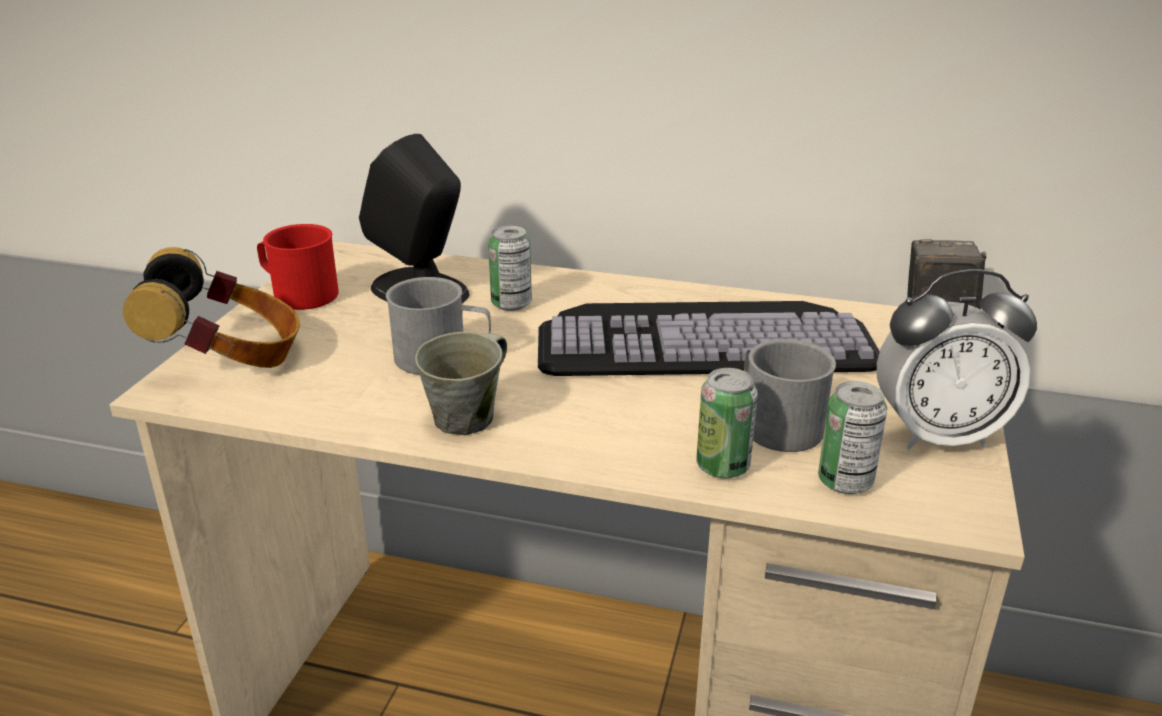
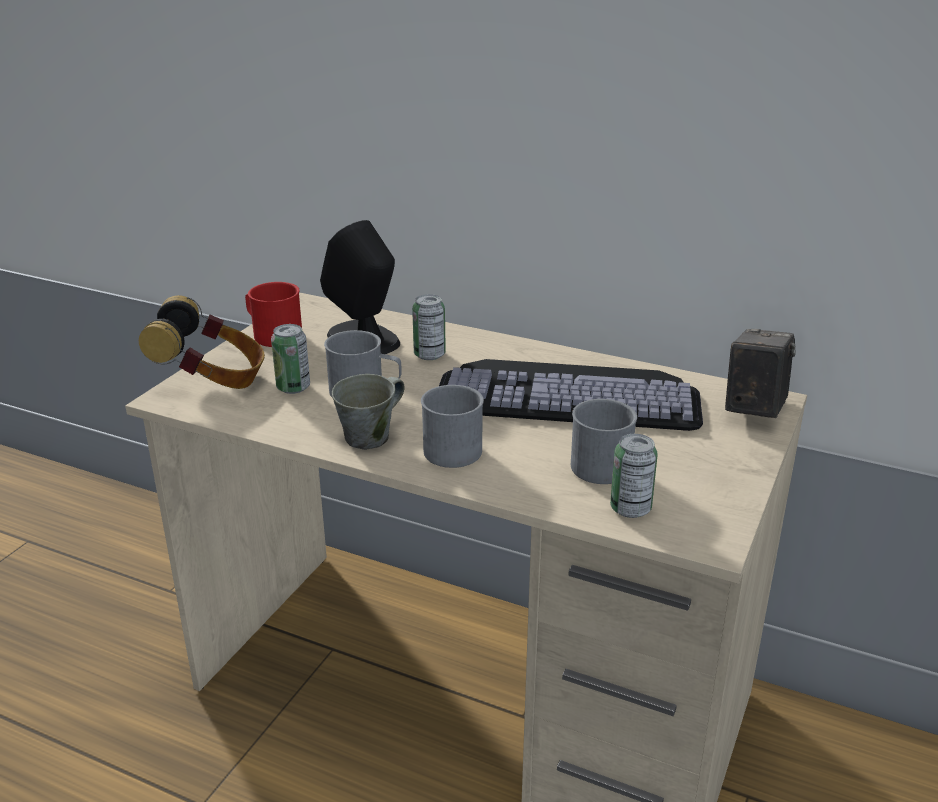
camera: 10 degrees right, 0 degrees up
(576, 421) = (448, 447): none -> grey mug
(722, 466) = (543, 489): can -> can (293, 387)
(937, 435) = (718, 483): alarm clock -> none

